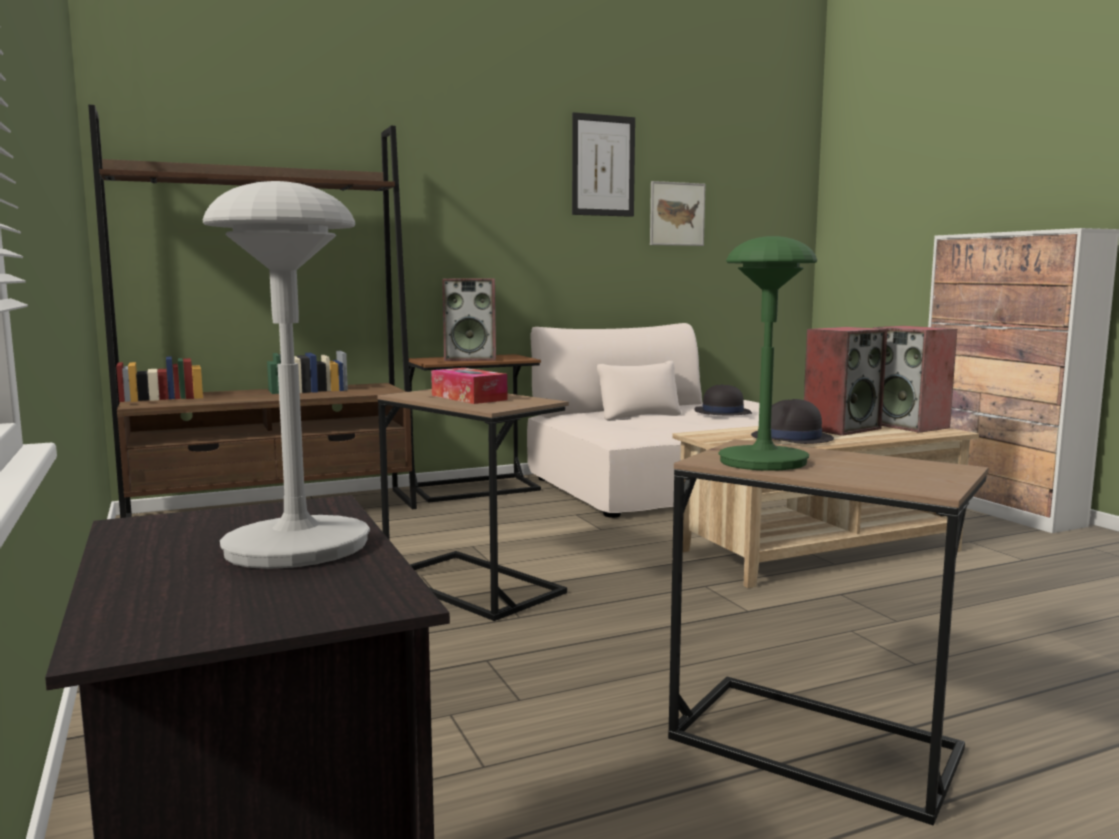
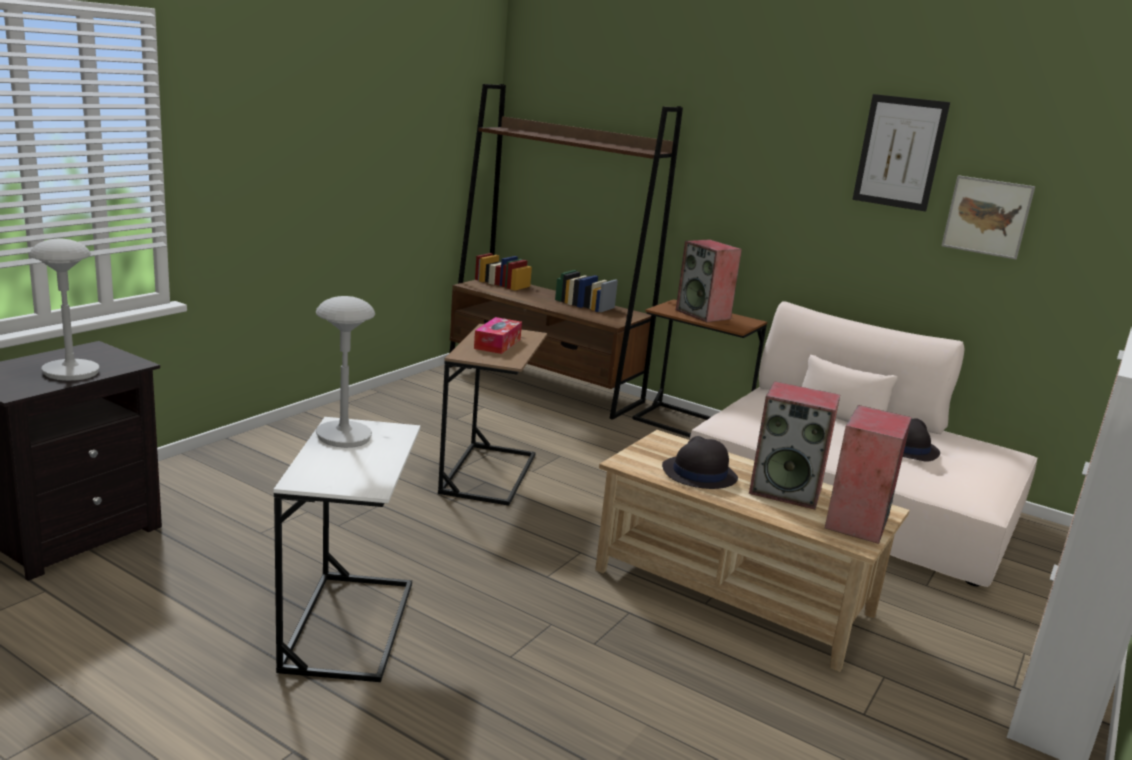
camera: 55 degrees right, 10 degrees up
(763, 462) = (344, 436): green table lamp -> grey table lamp
(813, 744) = (349, 625): brown side table -> white side table

